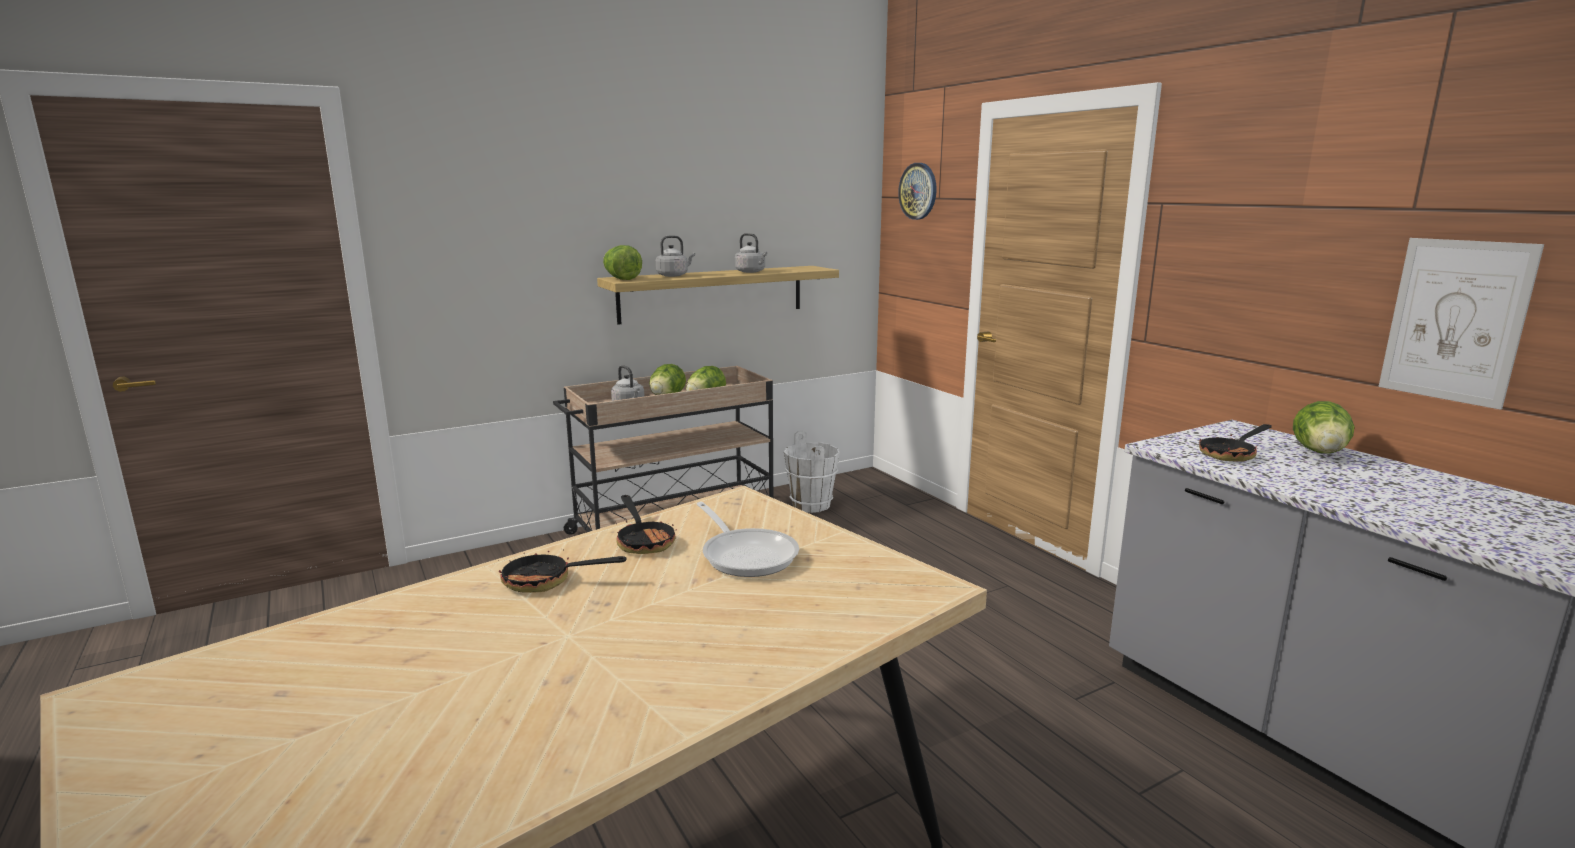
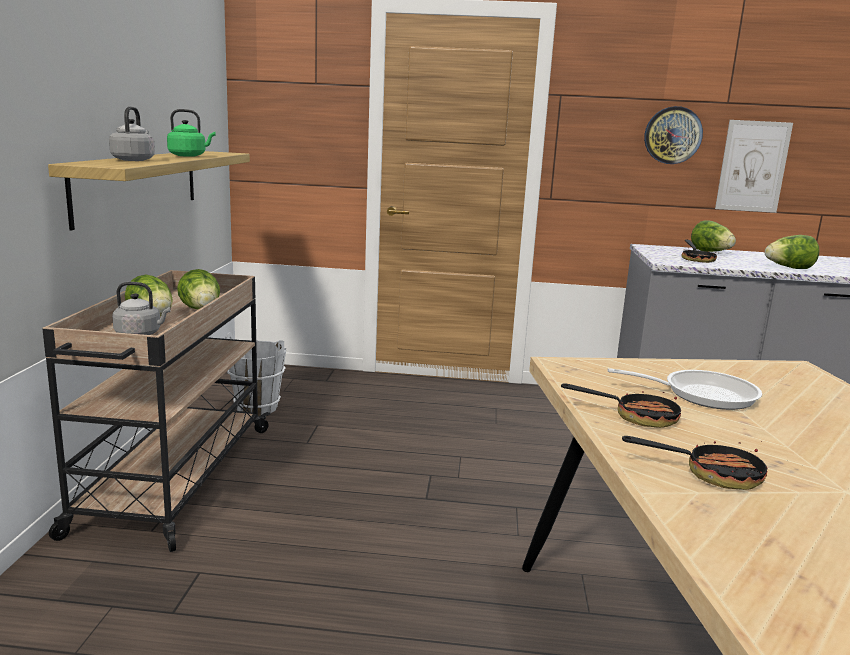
camera: 55 degrees left, 0 degrees up
(547, 582) = (711, 473): frying pan -> frying pan turned 120 degrees counterclockwise
(621, 279) = (97, 164): lettuce -> lettuce (789, 268)
(751, 272) = (189, 156): grey kettle -> green kettle
(918, 191) = (288, 75): wall clock -> wall clock (672, 135)

